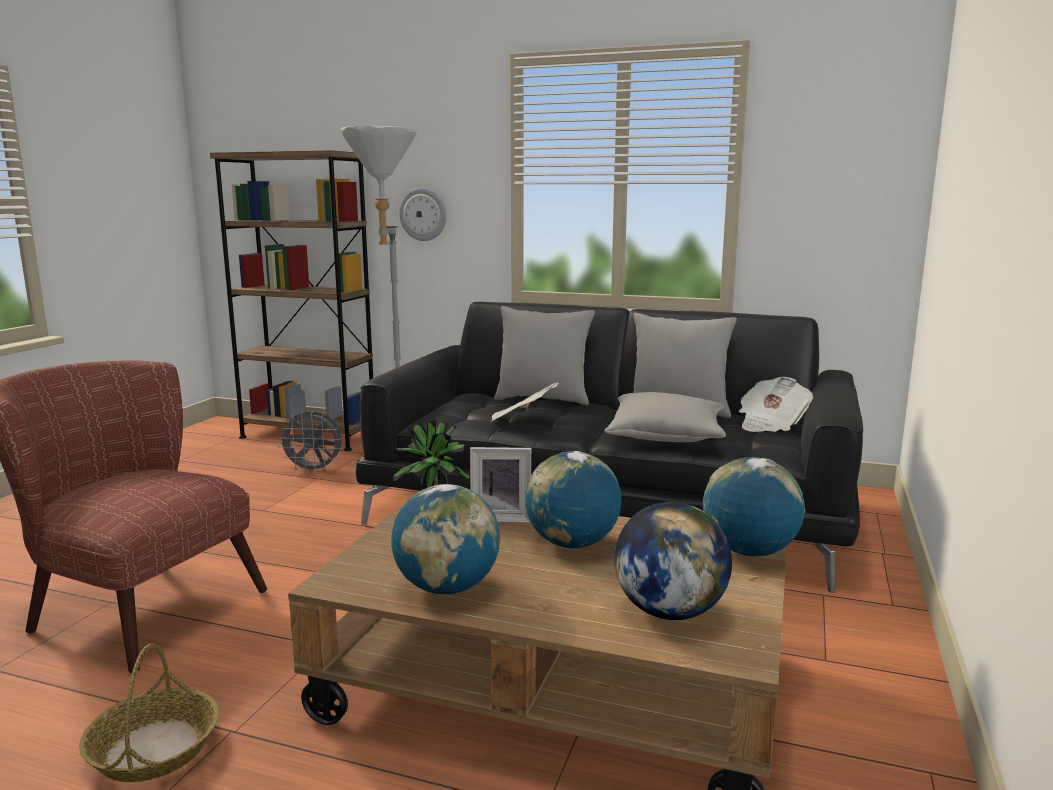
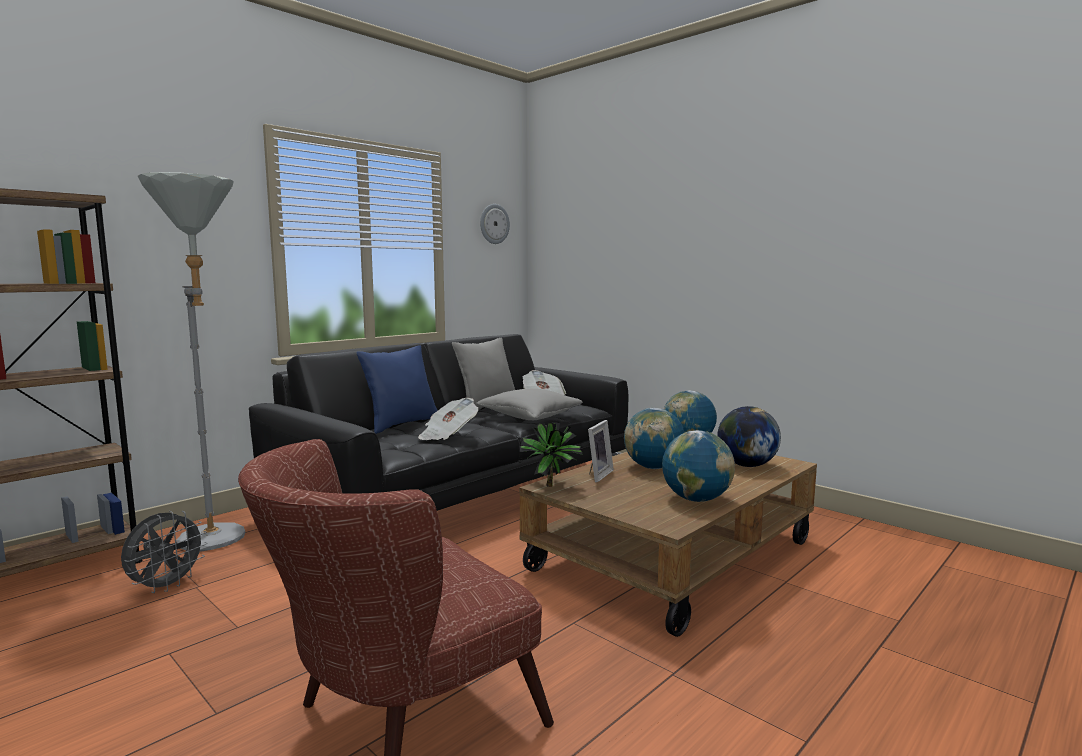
camera: 65 degrees left, 5 degrees down
(154, 749) = (683, 713): basket -> none
(423, 214) = (172, 274): wall clock -> wall clock (494, 224)
(543, 399) = (401, 424): grey pillow -> blue pillow

